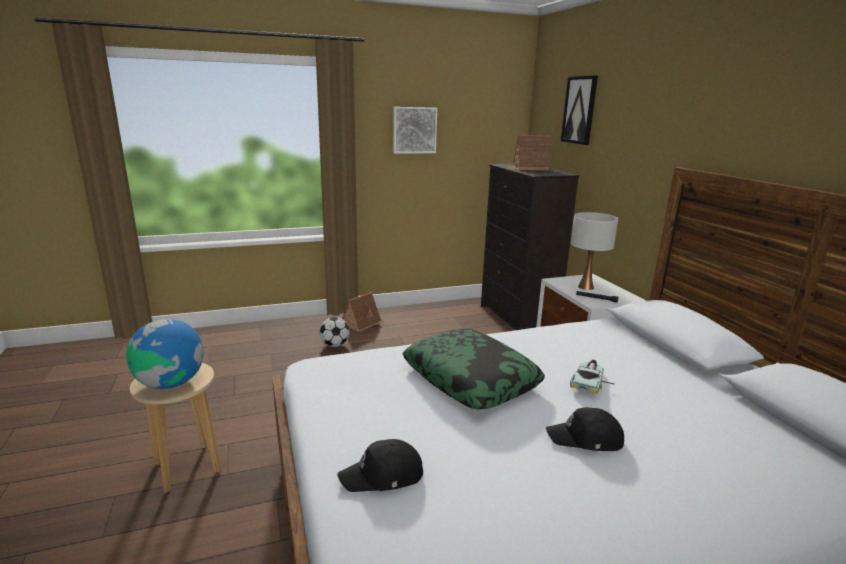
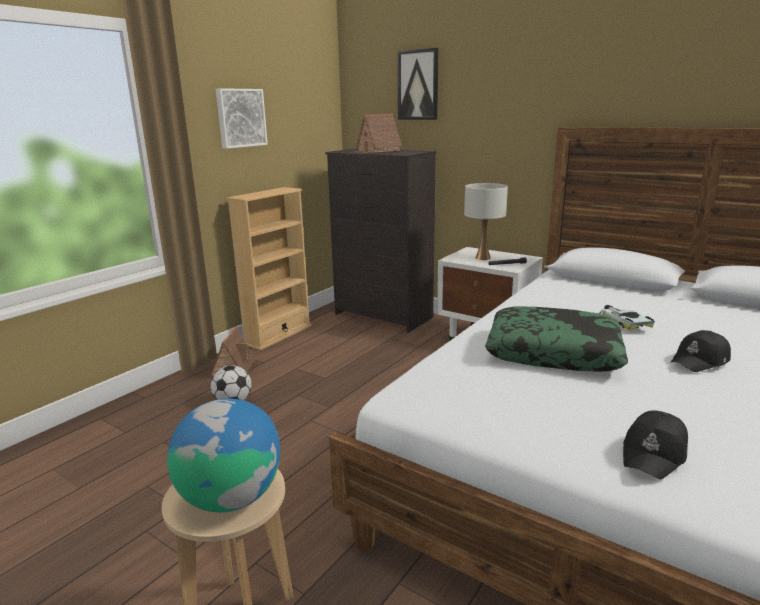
camera: 35 degrees left, 0 degrees up
(420, 309) = (278, 335): none -> beige bookcase

